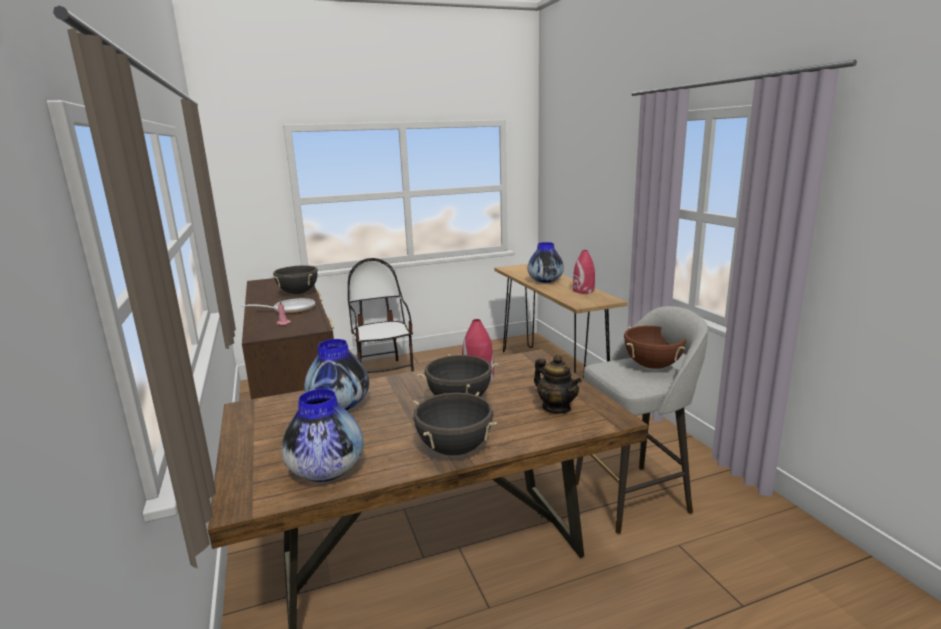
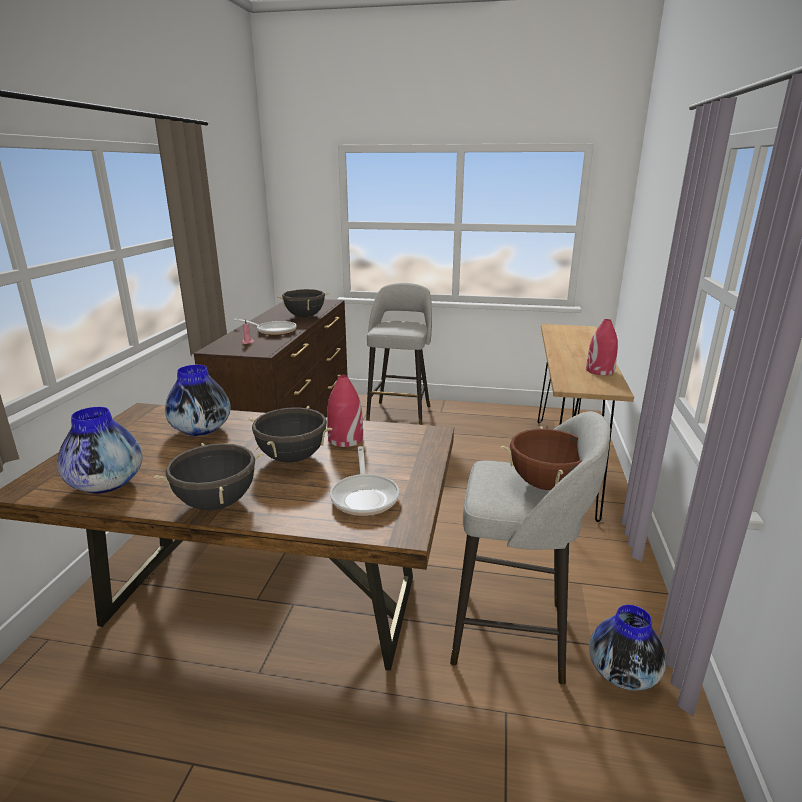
camera: 30 degrees right, 5 degrees up
(384, 373) = (400, 414): chair -> grey stool
(545, 281) = (572, 350): vase -> vase (621, 673)
(556, 408) = (365, 496): teapot -> frying pan

